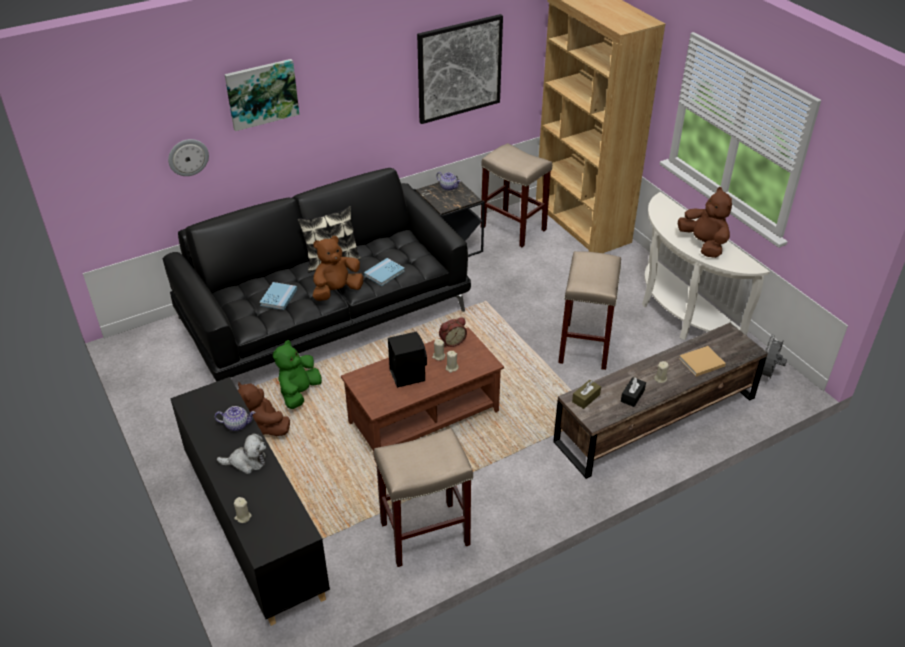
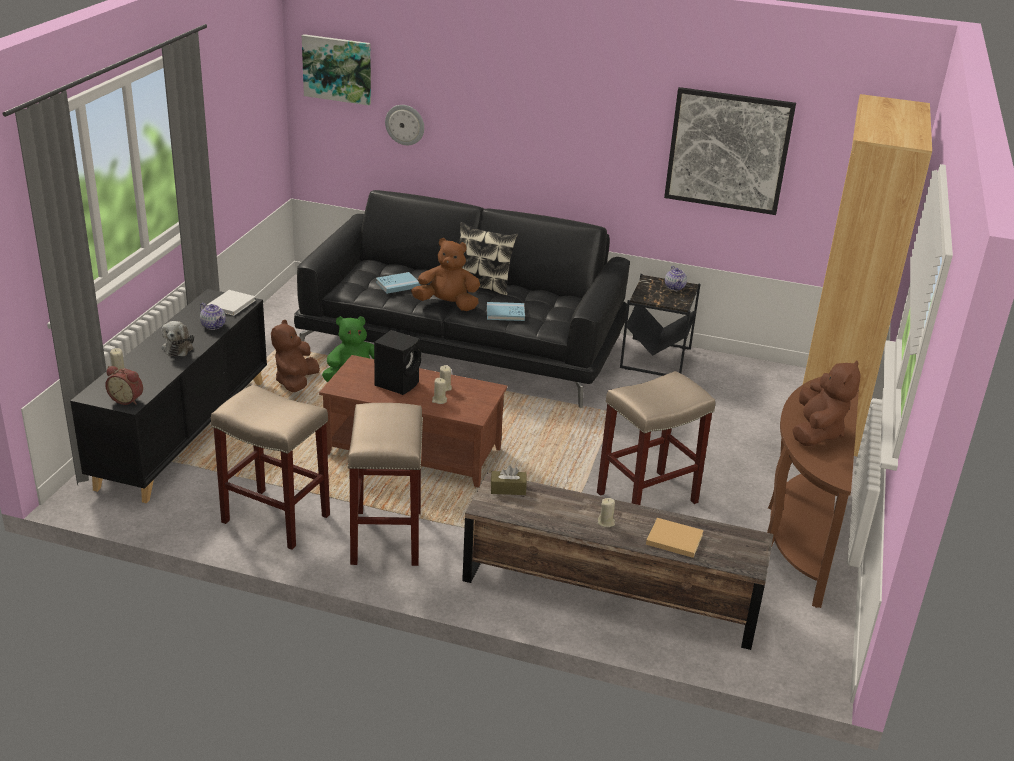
camera: 45 degrees right, 10 degrees down
(215, 397) = (232, 304): none -> white book
(247, 462) = (178, 347): plush toy -> plush toy turned 45 degrees clockwise
(262, 93) = (489, 88): picture -> picture (337, 69)
(452, 341) = (474, 385): alarm clock -> alarm clock (127, 399)
(514, 228) = (745, 380): beige stool -> beige stool (387, 538)
(632, 396) = (553, 515): black tissue box -> none
(679, 314) = (798, 537): white console table -> brown console table
(767, 375) = (804, 644): grey fan -> none

